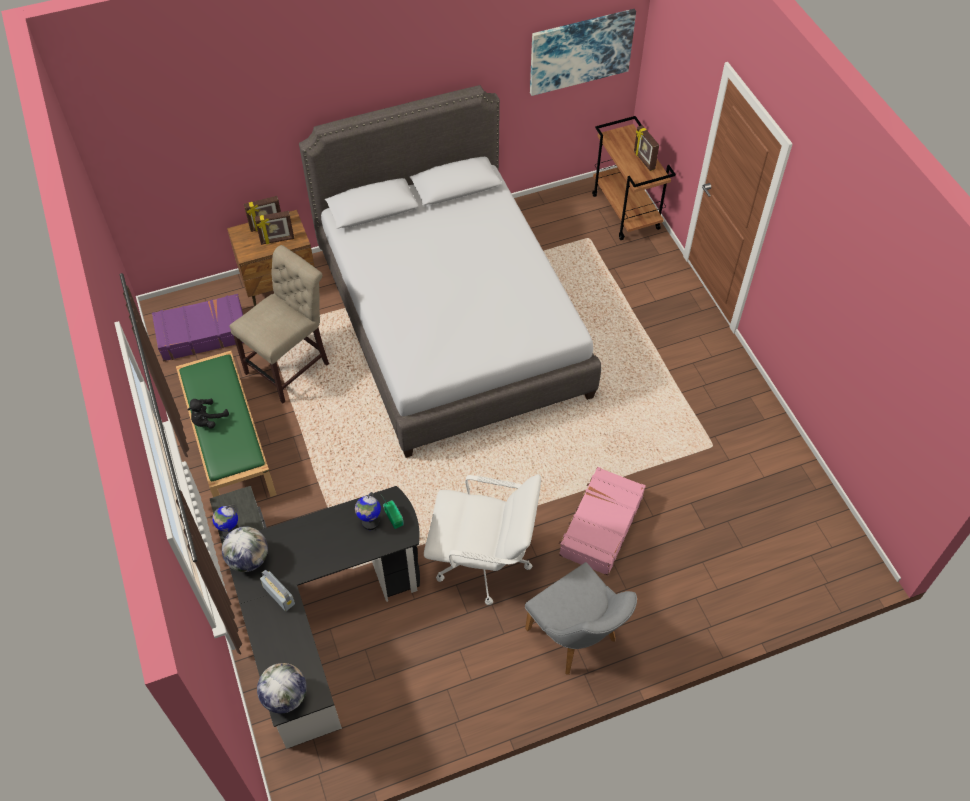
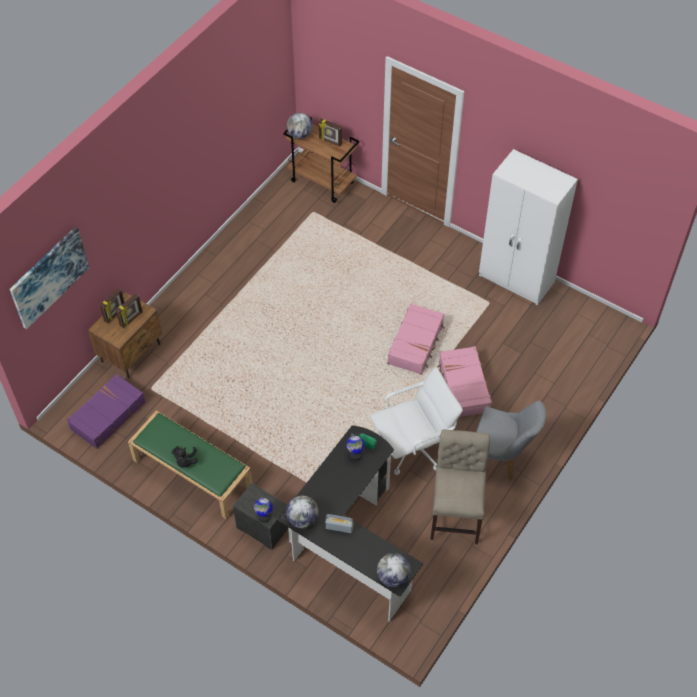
camera: 35 degrees left, 0 degrees up
(291, 366) = (189, 401): beige chair -> beige chair (456, 513)
(451, 323) = (270, 315): grey bed -> none
(580, 51) = (263, 87): picture -> picture (49, 277)
(585, 444) = (416, 343): none -> pink suitcase
(615, 138) = (300, 135): none -> globe
(769, 438) = (516, 279): none -> white wardrobe

